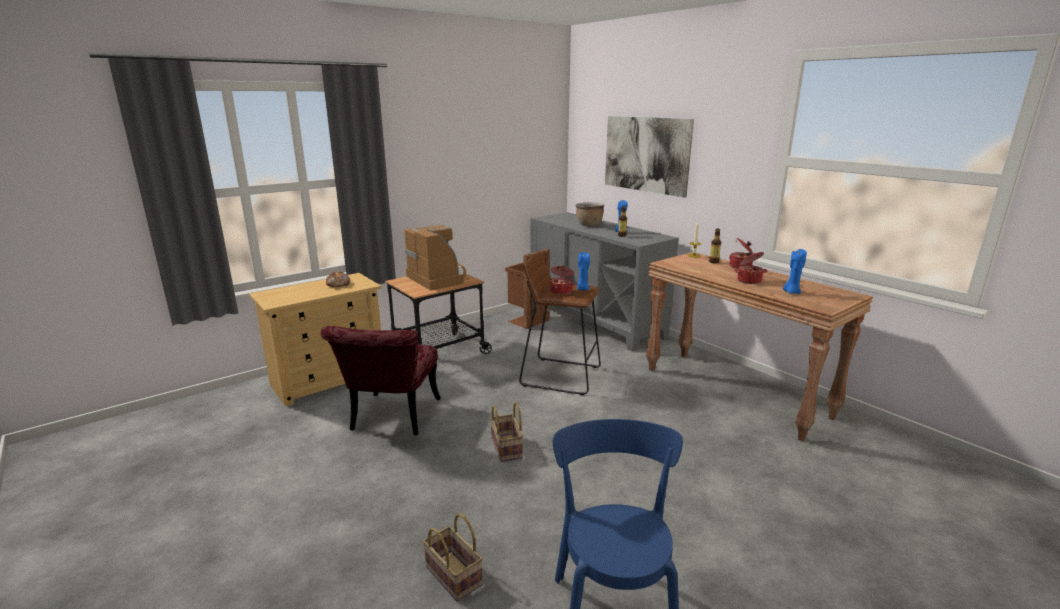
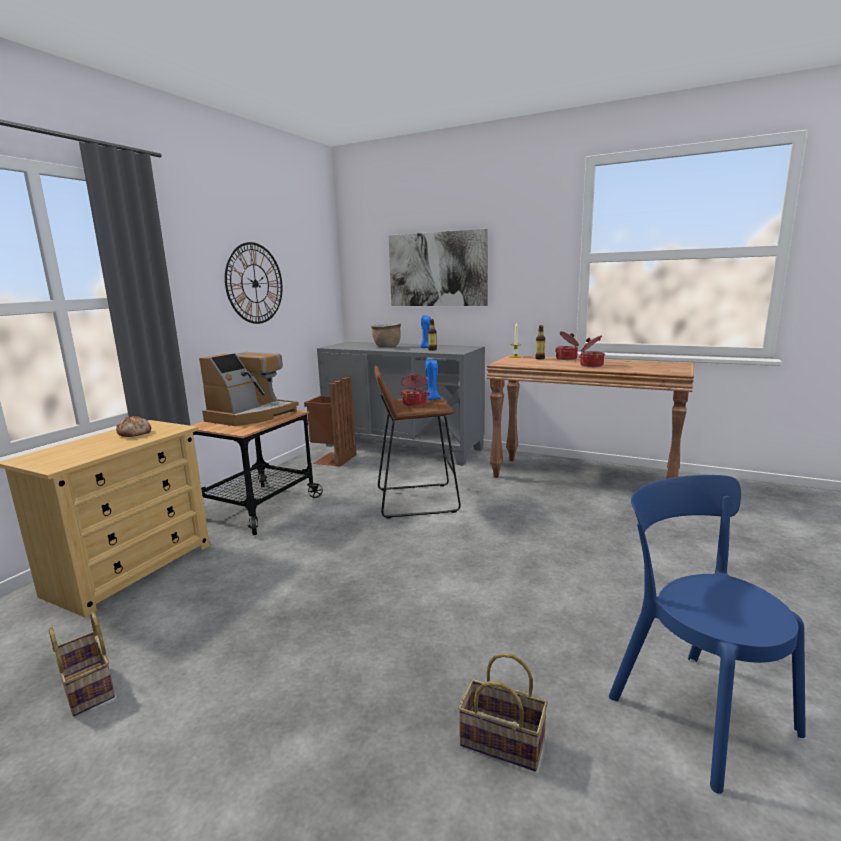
camera: 25 degrees left, 5 degrees down
(392, 419) = (261, 591): red chair -> none
(439, 278) = (252, 416): coffee machine -> coffee machine turned 90 degrees clockwise
(471, 161) = (255, 283): none -> wall clock
(507, 448) = (429, 582): basket -> basket (89, 688)
(791, 292) = (636, 367): blue candle -> none

